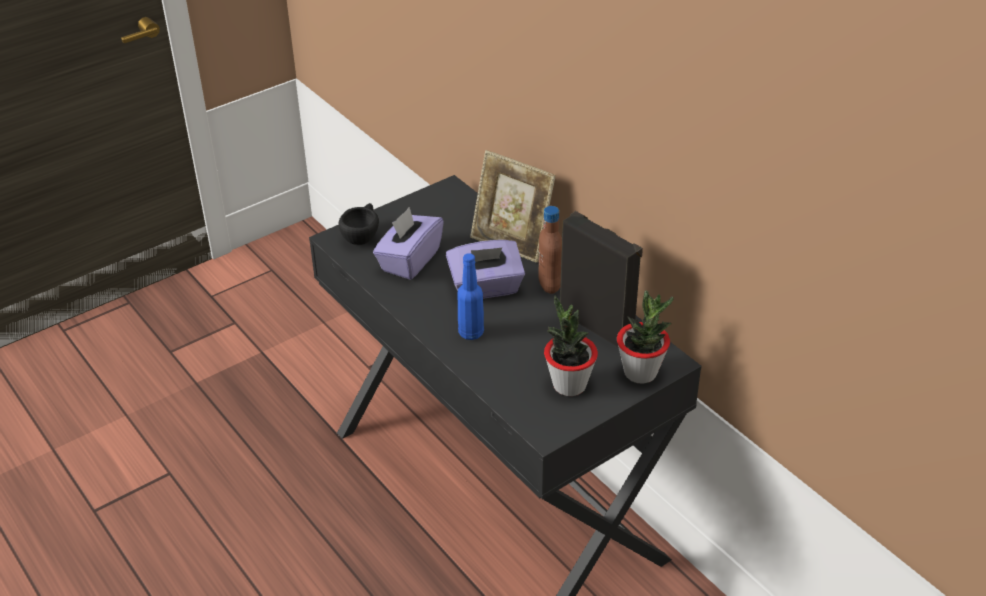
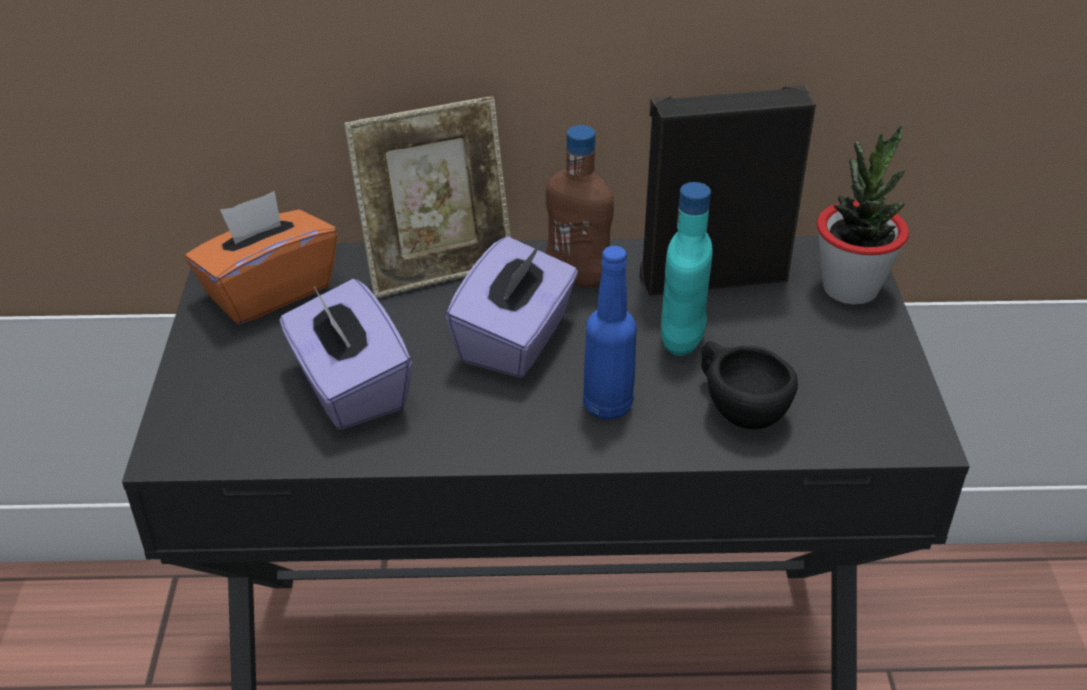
camera: 55 degrees left, 0 degrees up
(362, 236) = (213, 412): black cup -> black cup (738, 407)
(444, 208) = (268, 291): none -> orange tissue box
(538, 335) = (682, 340): none -> turquoise bottle
(569, 385) = (823, 363): potted plant -> none

